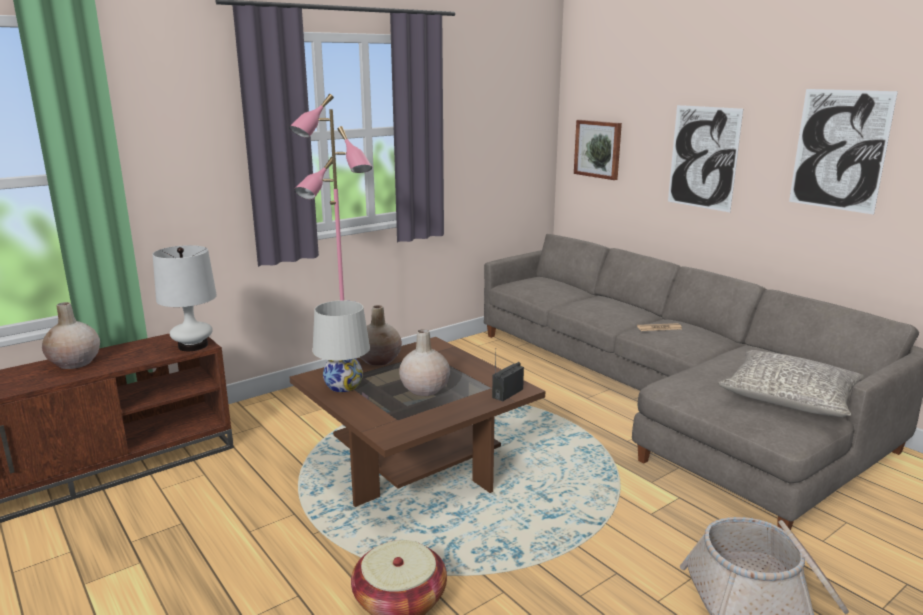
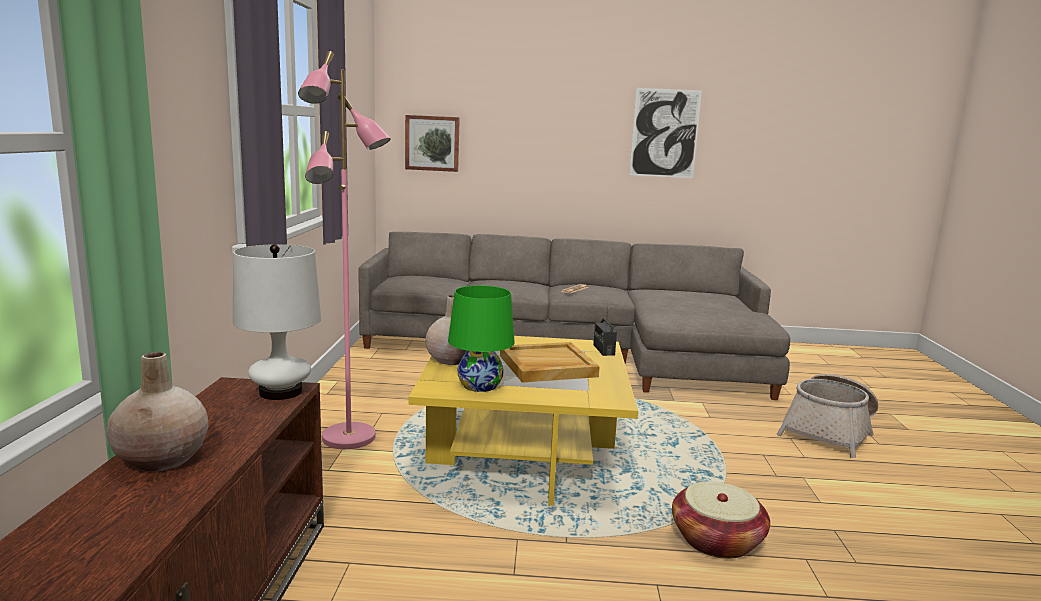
camera: 50 degrees left, 5 degrees down
(343, 386) = (480, 385): white table lamp -> green table lamp
(416, 464) = (523, 456): brown coffee table -> yellow coffee table
(424, 389) = (547, 366): beige vase -> beige tray
(703, 157) = (550, 145): picture -> none
(790, 397) = (727, 307): grey pillow -> none

